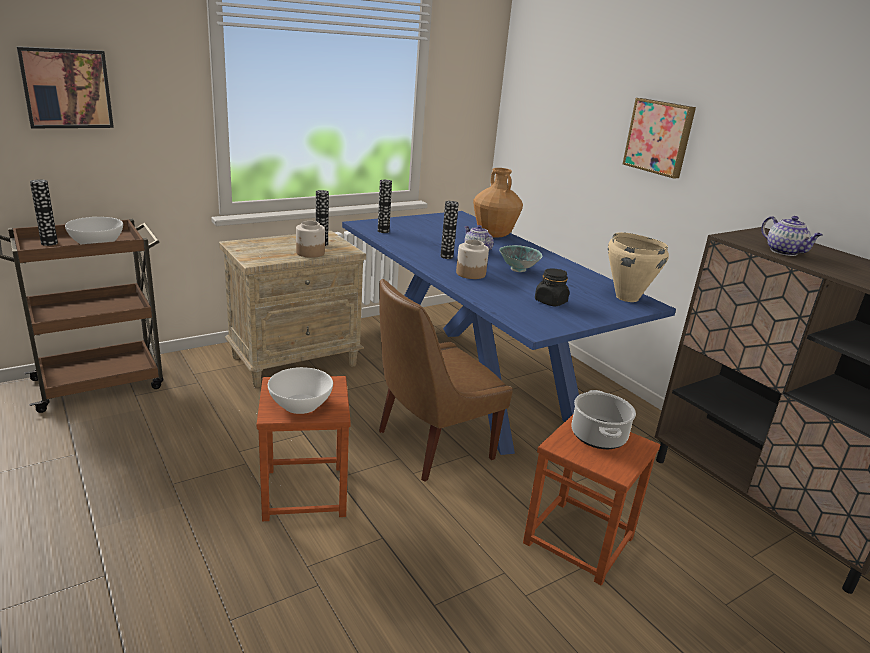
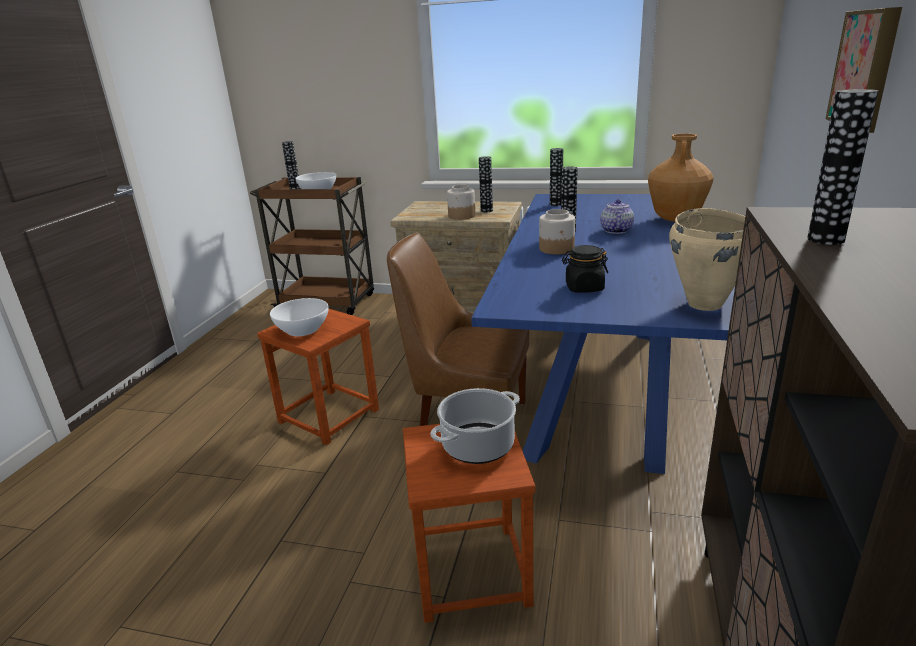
camera: 50 degrees right, 0 degrees up
(66, 88) = (317, 72): picture -> none
(518, 269) = (622, 253): bowl -> none
(785, 252) = (825, 239): teapot -> vase

